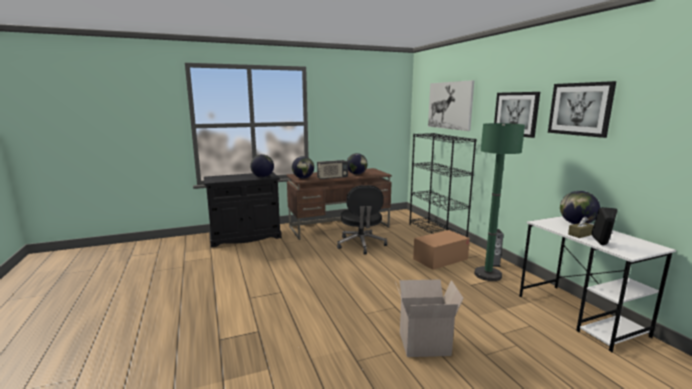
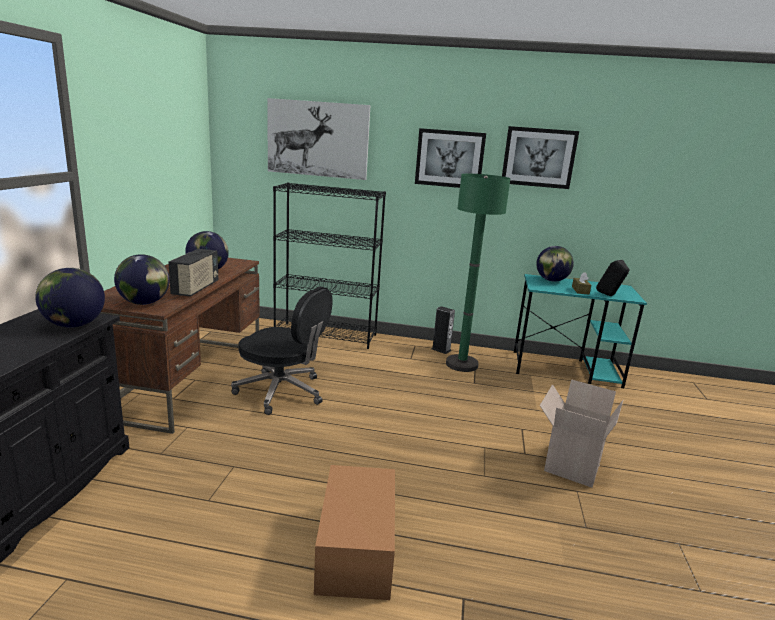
camera: 60 degrees left, 5 degrees up
(440, 259) = (397, 367): cardboard box -> cardboard box (356, 549)
(580, 315) = (566, 369): white desk -> turquoise desk

